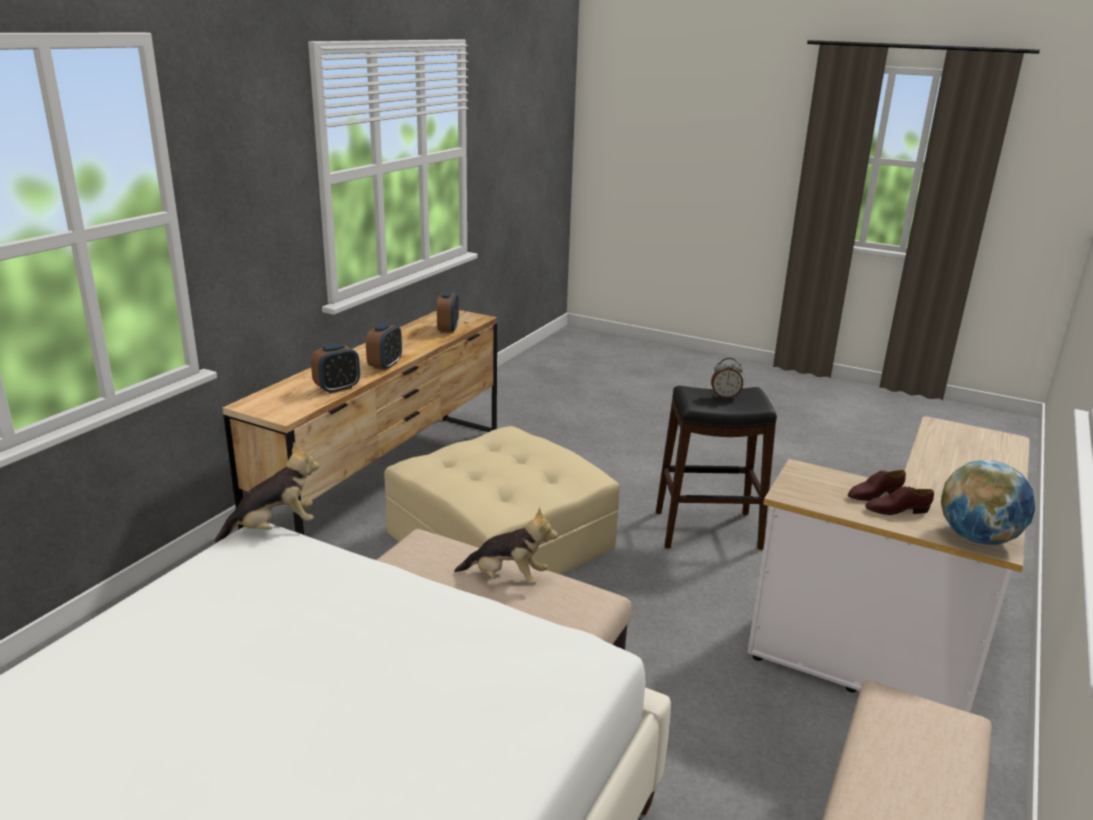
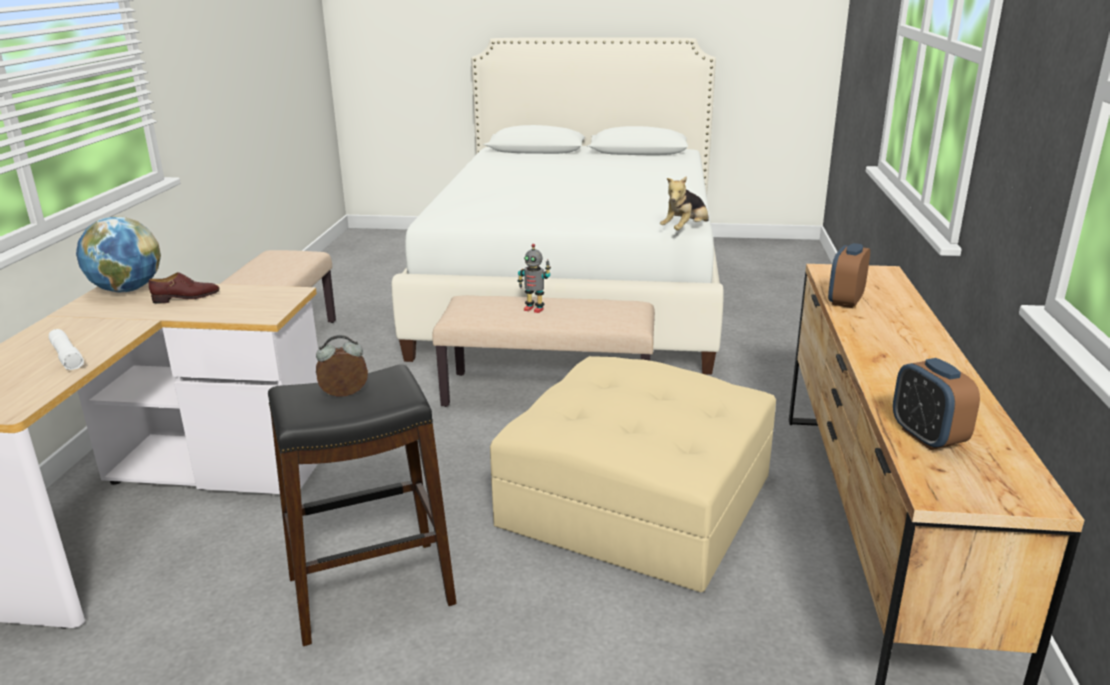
camera: 160 degrees right, 0 degrees up
(385, 365) = (862, 340): alarm clock -> none
(507, 578) = (534, 309): plush toy -> toy robot
(874, 494) = (199, 306): brown shoe -> none
(945, 459) = (68, 357): none -> white flashlight

